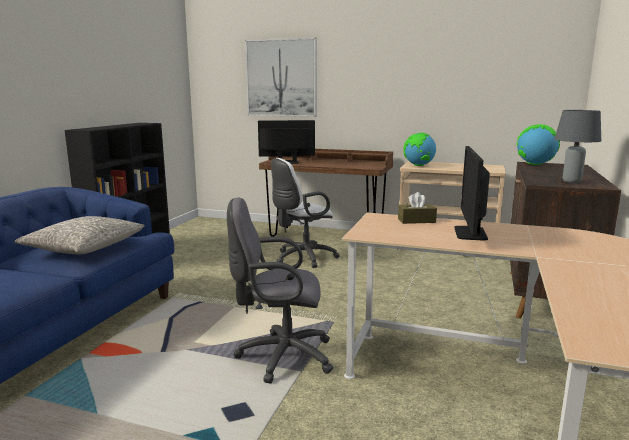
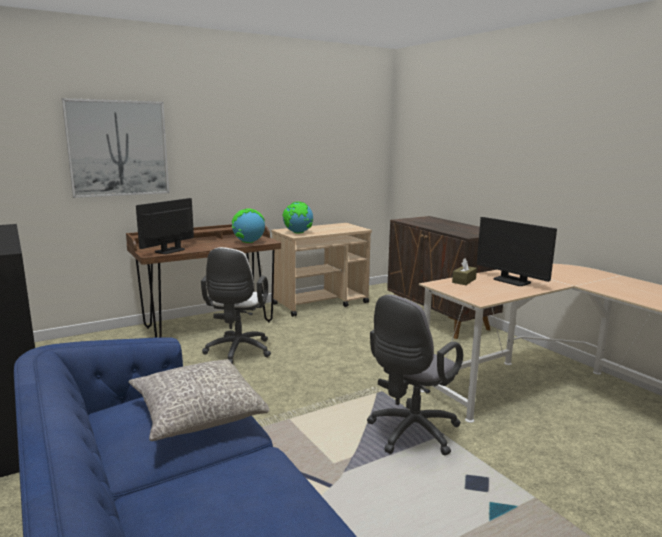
camera: 50 degrees left, 0 degrees up
(535, 164) = (409, 220): globe -> globe (248, 242)
(571, 182) = (475, 231): grey table lamp -> none

